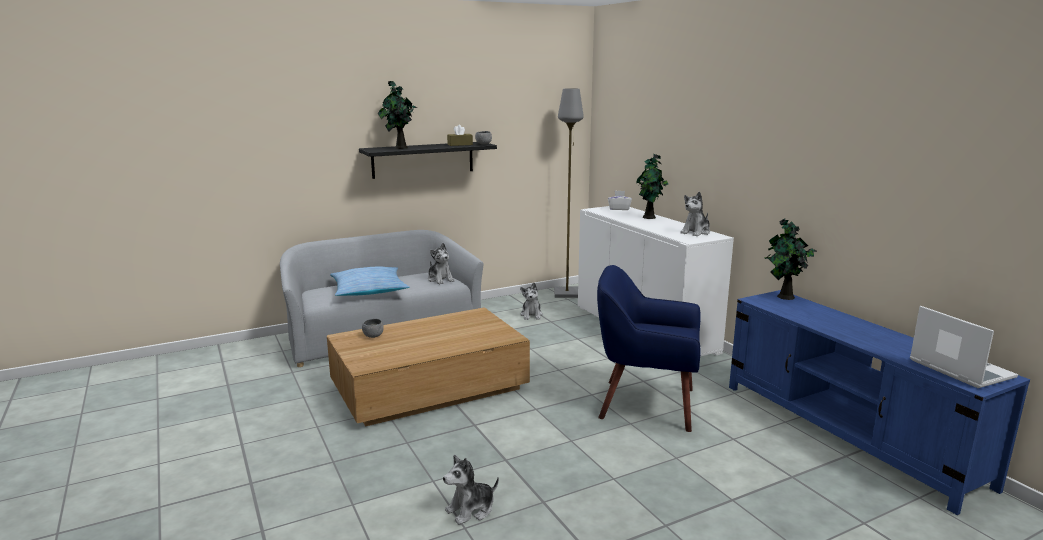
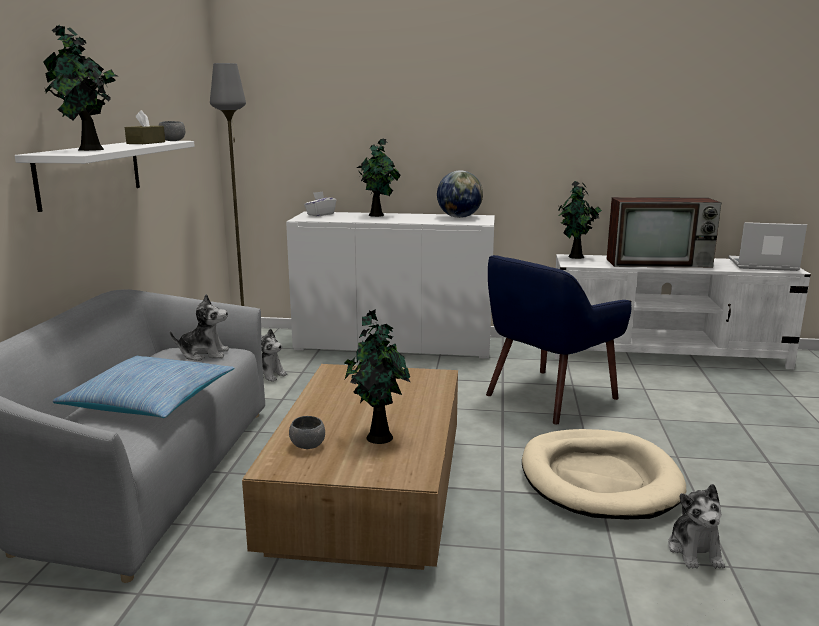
camera: 55 degrees left, 0 degrees up
(401, 347) = (377, 436): none -> potted plant
(423, 159) = (90, 172): black shelf -> white shelf
(532, 453) = (599, 479): none -> beige dog bed
(696, 232) = (459, 217): plush toy -> globe
(844, 327) = (660, 263): none -> television
(847, 433) = (666, 354): blue tv stand -> white tv stand

